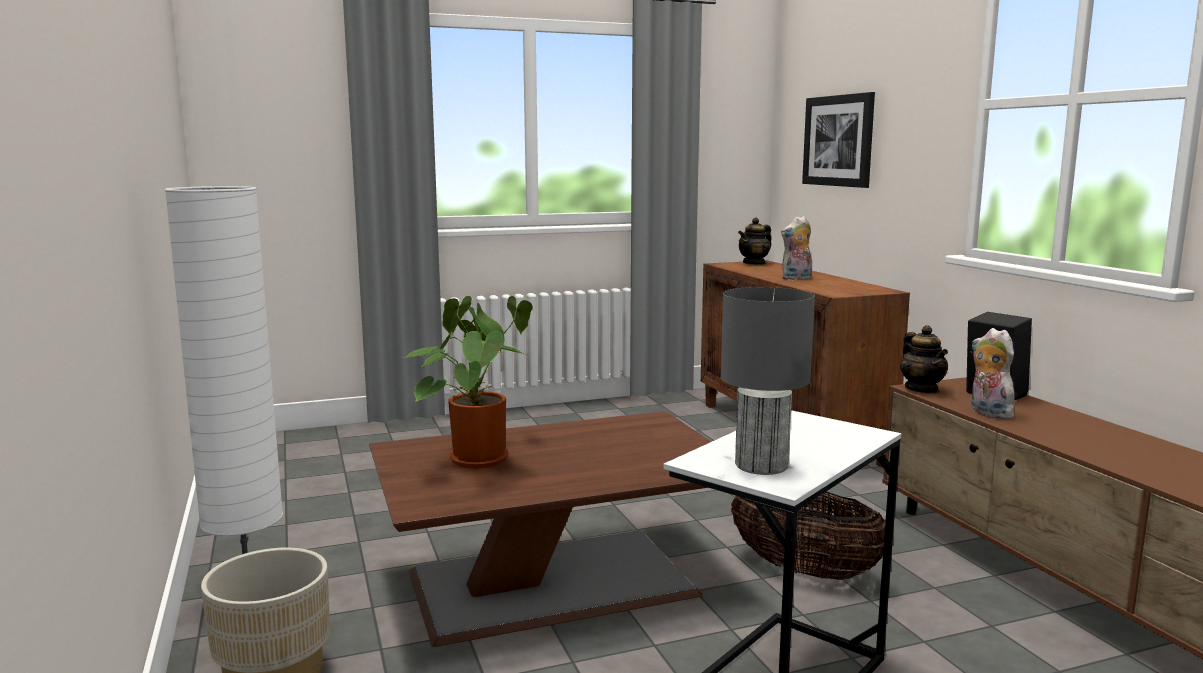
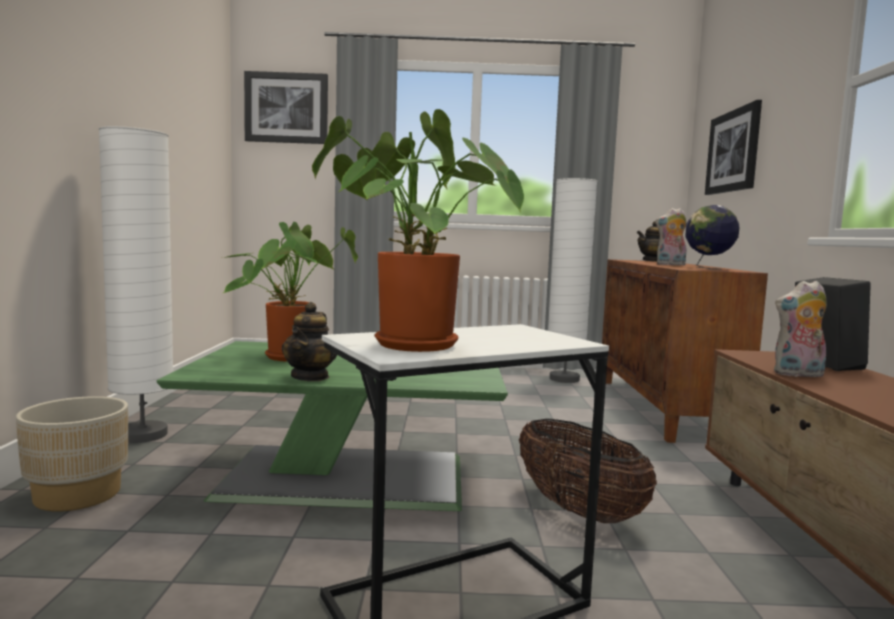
camera: 20 degrees right, 5 degrees down
(268, 79) = (286, 108): none -> picture
(557, 581) = (350, 476): brown coffee table -> green coffee table
(662, 408) = (564, 379): none -> white floor lamp
(760, 465) = (406, 344): grey table lamp -> potted plant
(848, 288) = (708, 269): none -> globe
(922, 389) = (746, 354): teapot -> teapot (310, 377)
(987, 413) = (798, 374): plush toy -> plush toy turned 90 degrees counterclockwise

